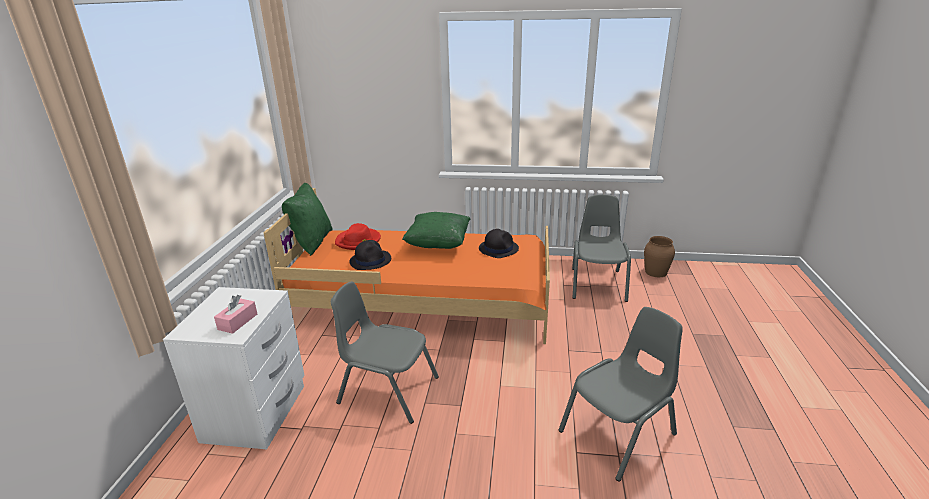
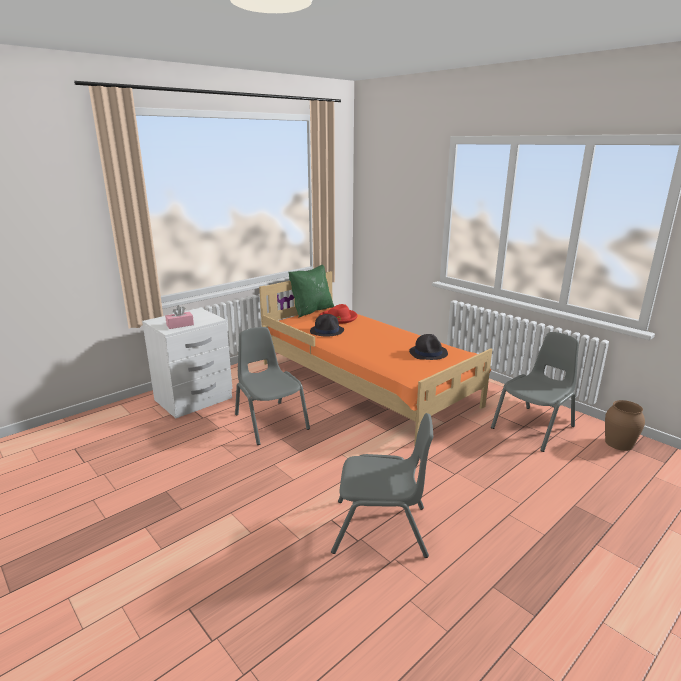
camera: 40 degrees right, 5 degrees down
(438, 244) = (387, 336): green pillow -> none

